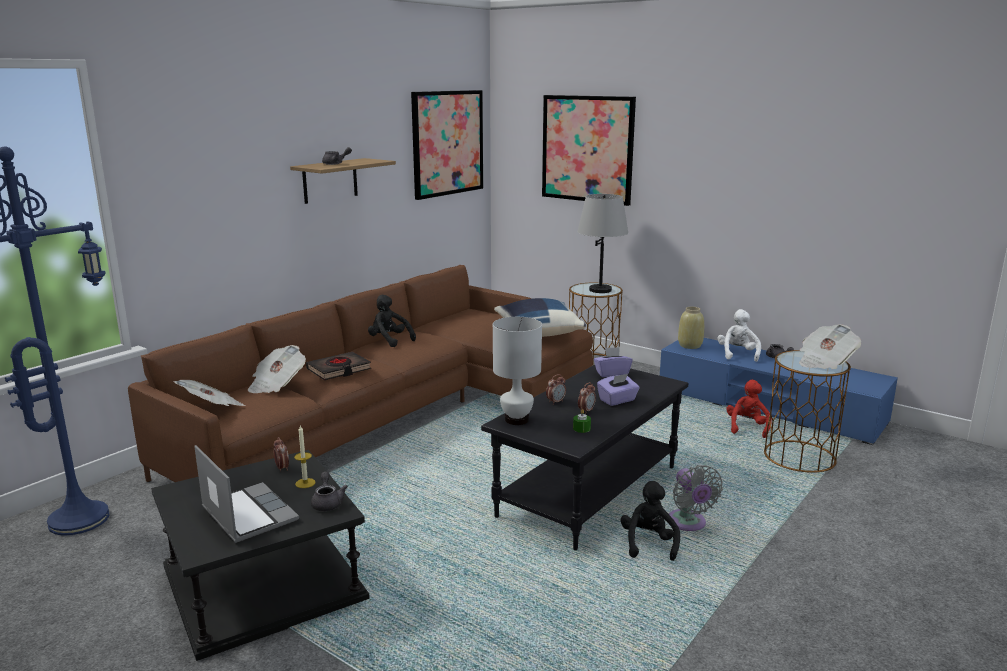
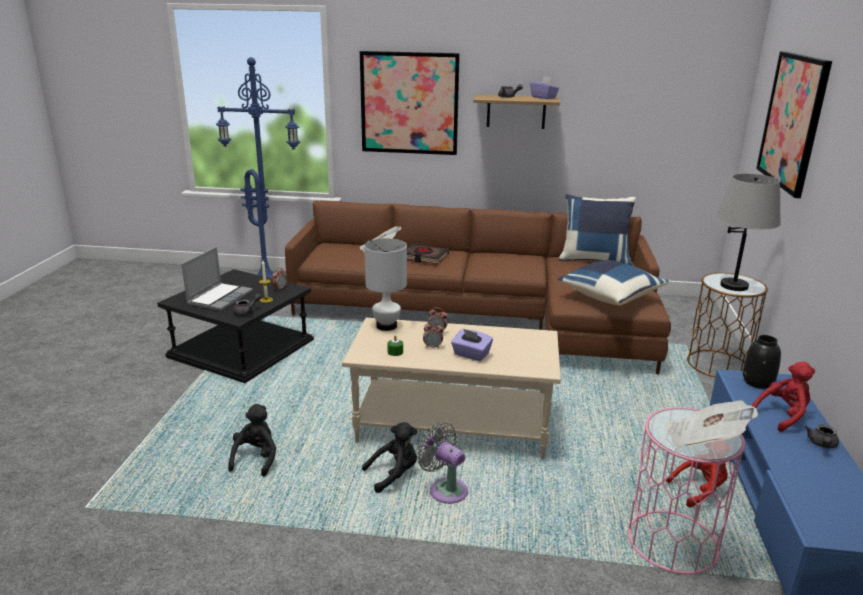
camera: 60 degrees right, 5 degrees up
(212, 408) = (327, 247): newspaper -> none
(389, 341) = (500, 255): black plush toy -> black plush toy (256, 459)
(447, 143) = (676, 94): picture -> picture (409, 103)
(451, 316) = (594, 259): none -> blue pillow
(588, 490) = (453, 425): black coffee table -> beige coffee table
(612, 373) = (531, 341): purple tissue box -> purple tissue box (543, 97)
(688, 524) = (445, 489): grey fan -> grey fan turned 90 degrees clockwise
(690, 345) = (758, 382): beige vase -> black vase
(737, 354) = (782, 416): white plush toy -> red plush toy
(800, 456) = (673, 541): brown side table -> pink side table

